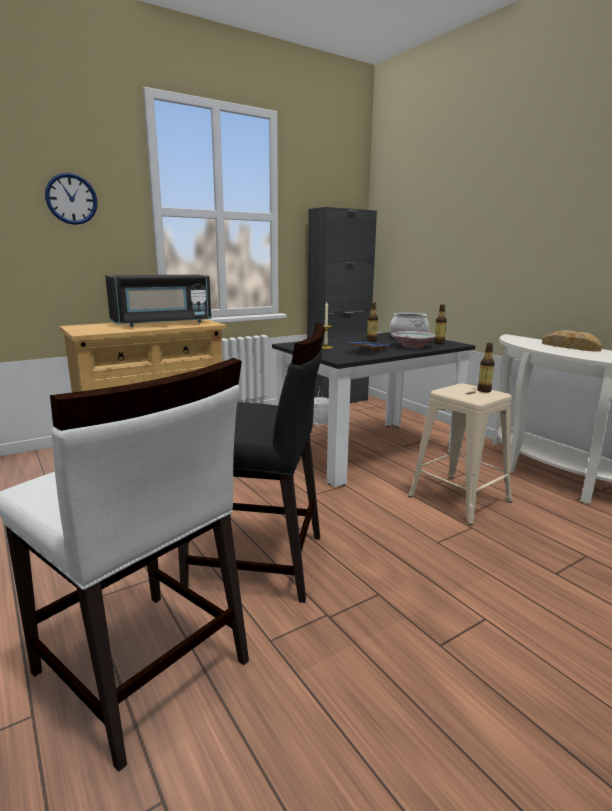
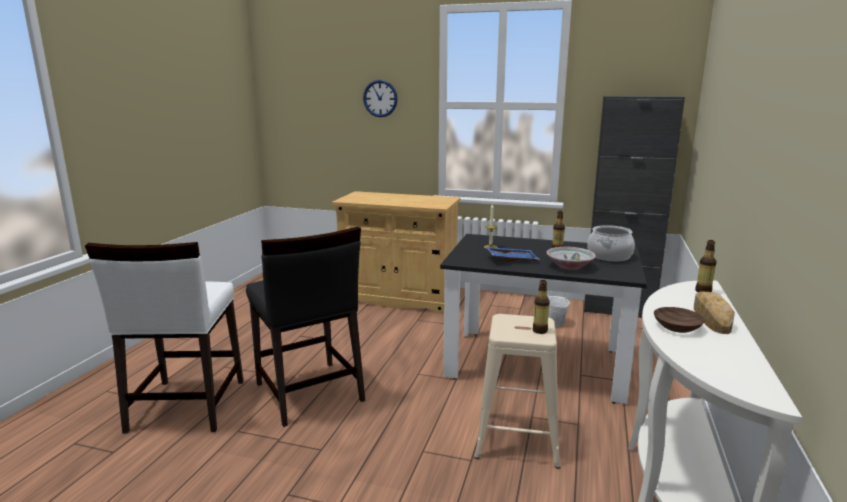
camera: 50 degrees right, 0 degrees up
(162, 323) = (412, 199): black microwave -> none
(439, 343) = (614, 270): bottle -> bottle (703, 291)
(581, 353) = (678, 327): none -> brown bowl

